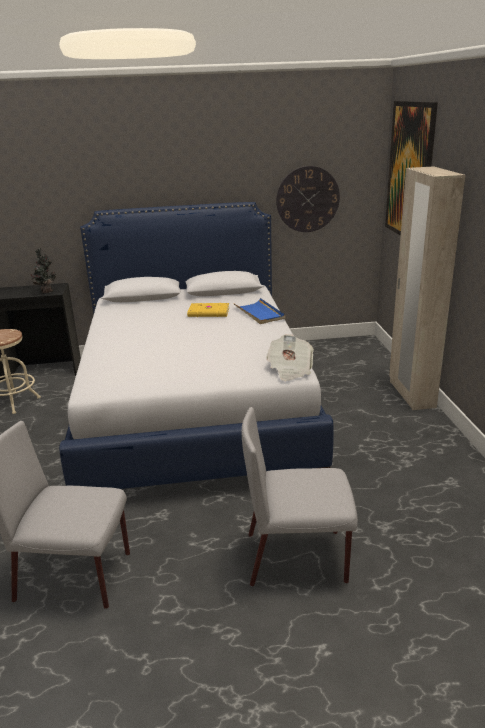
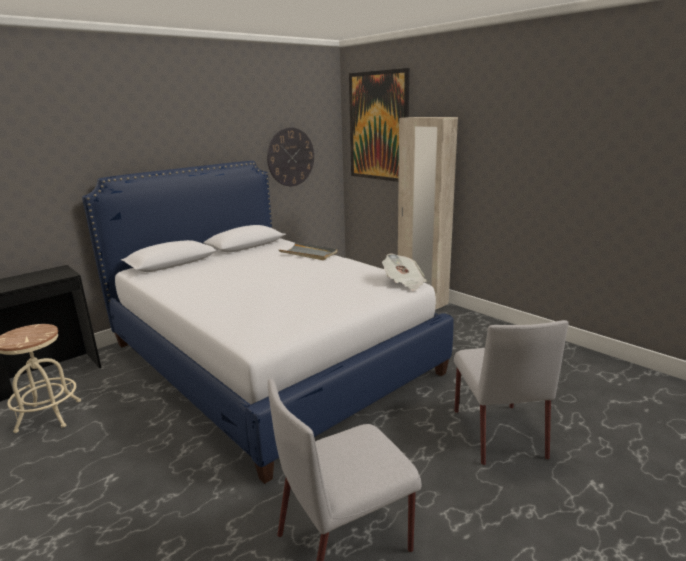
camera: 35 degrees left, 5 degrees down
(46, 292) = (53, 276): potted plant -> none
(209, 312) = (262, 261): yellow book -> none
(259, 313) = (308, 253): blue tray -> grey tray
(298, 557) = (497, 432): grey chair -> grey chair turned 60 degrees counterclockwise

